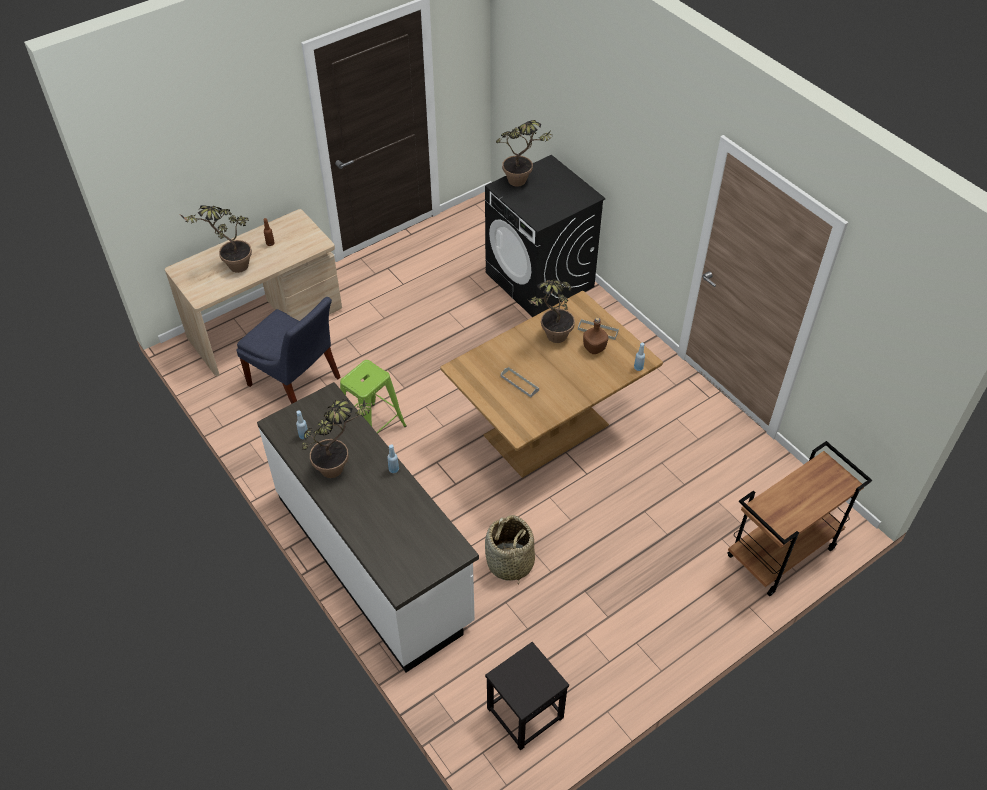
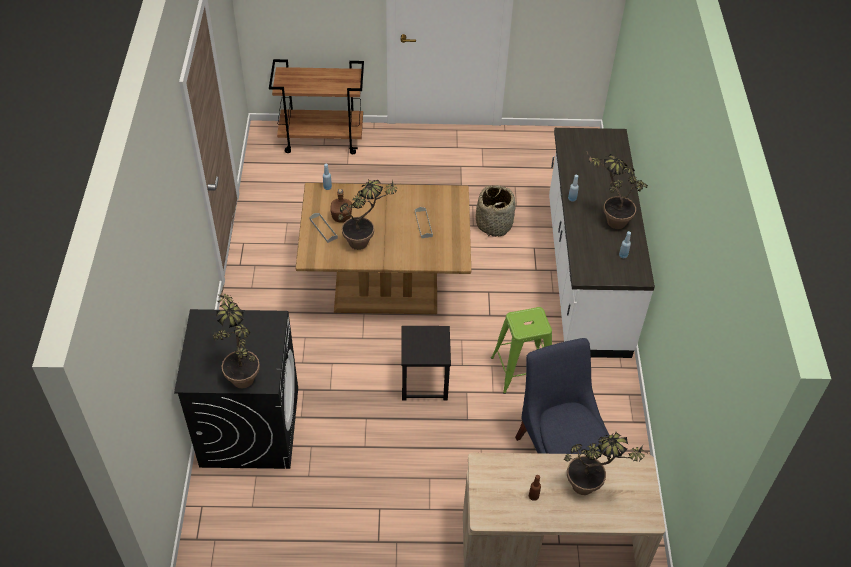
camera: 145 degrees left, 0 degrees up
(525, 712) = (551, 153): black stool -> black stool (424, 382)

